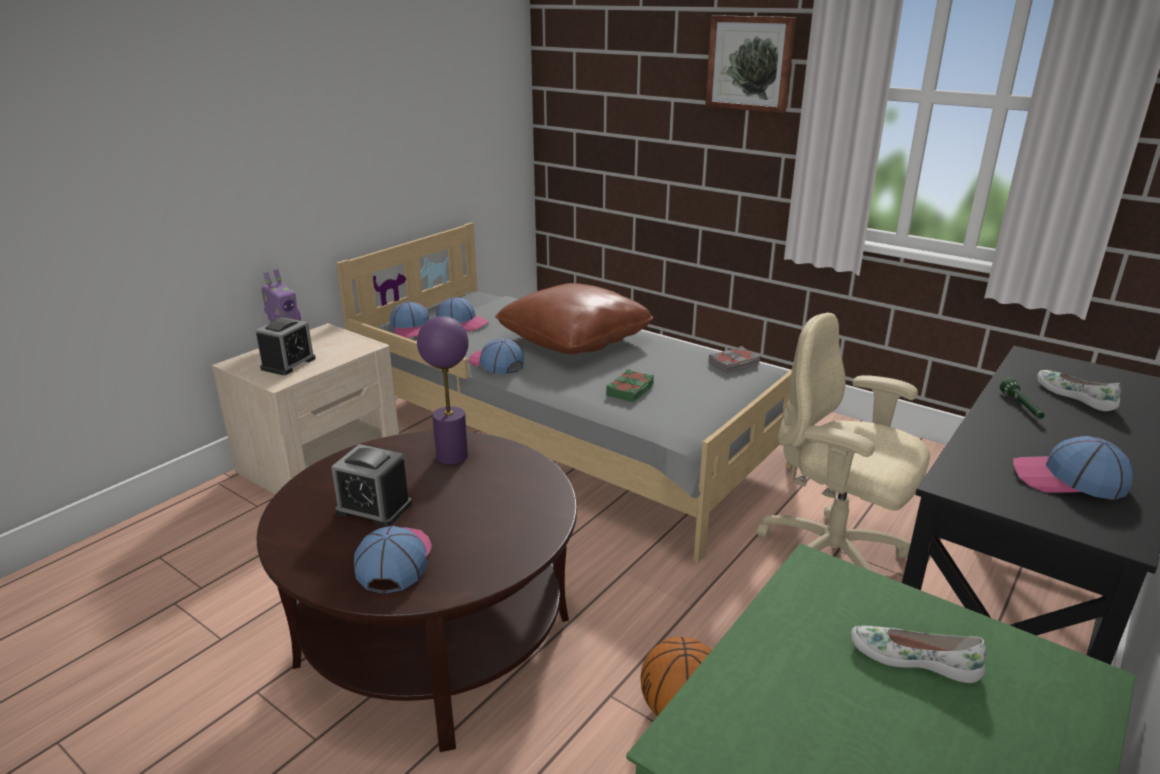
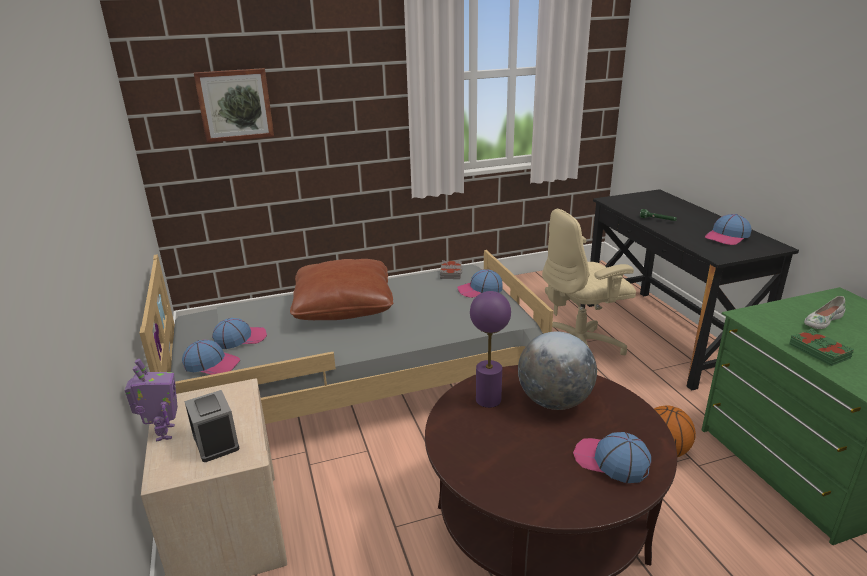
camera: 55 degrees left, 0 degrees up
(374, 508) = (533, 453): alarm clock -> none
(485, 495) = (554, 401): none -> globe
(496, 363) = (336, 346): cap -> cap (480, 290)
(630, 390) = (444, 313): green book -> green book (819, 351)
(750, 63) = (352, 68): picture -> picture (235, 105)
(1075, 396) = (655, 208): white shoe -> none

